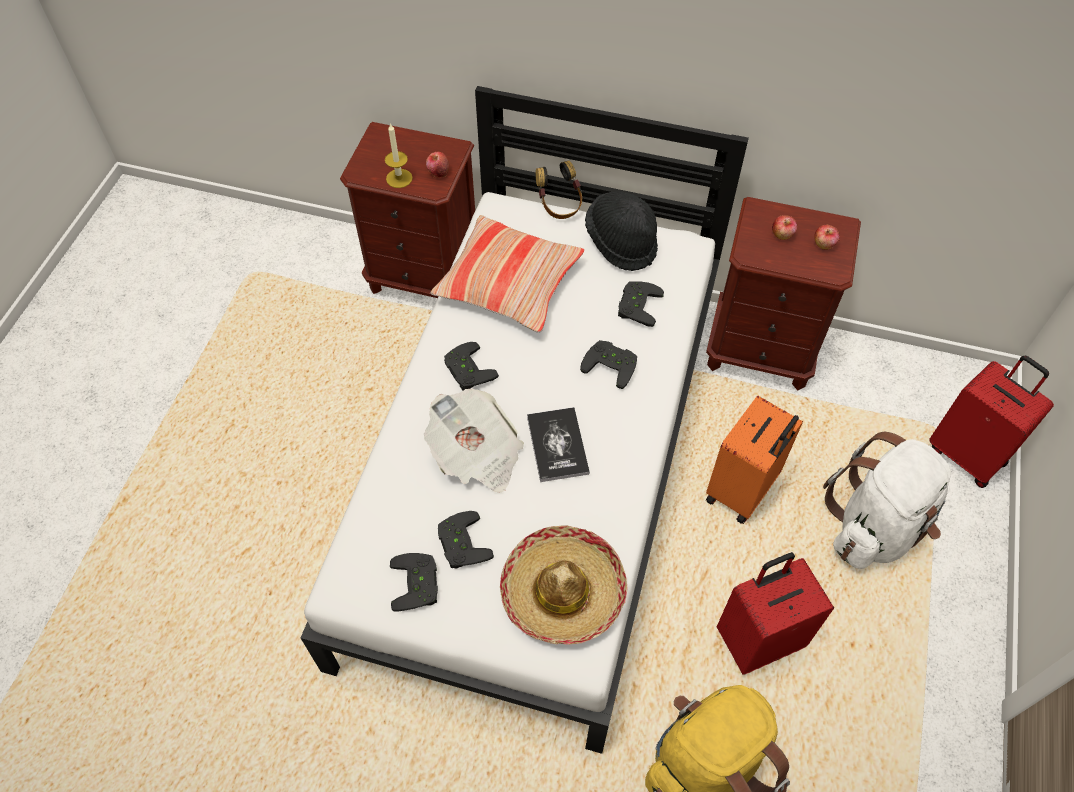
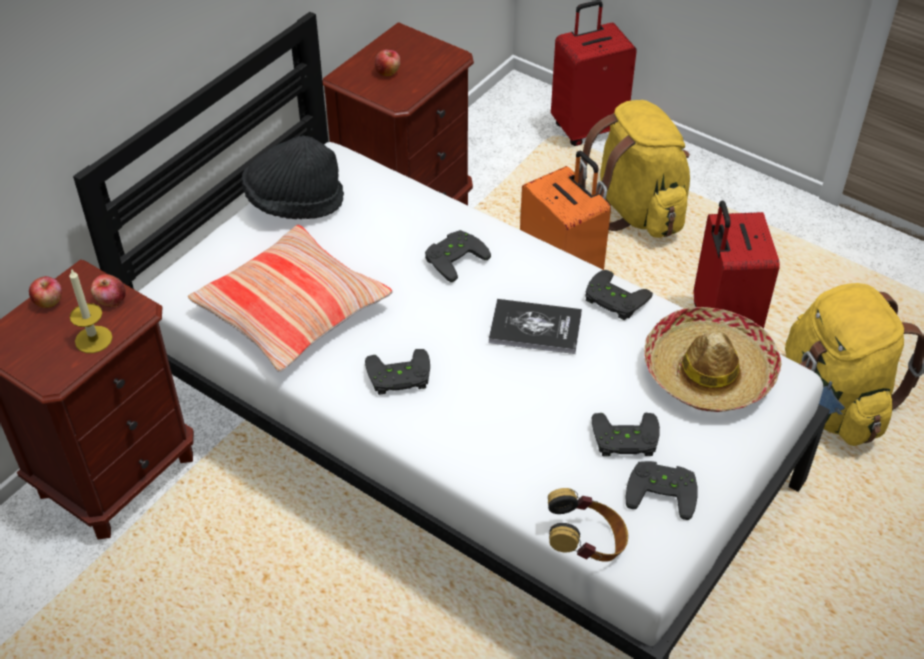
camera: 70 degrees left, 10 degrees down
(476, 454) = (517, 398): newspaper -> none
(559, 205) = (204, 236): headphones -> headphones (586, 544)
(636, 305) = (388, 216): black game controller -> black game controller (613, 300)
(824, 244) = (416, 51): apple -> apple (49, 302)
(875, 526) = (635, 210): white backpack -> yellow backpack

